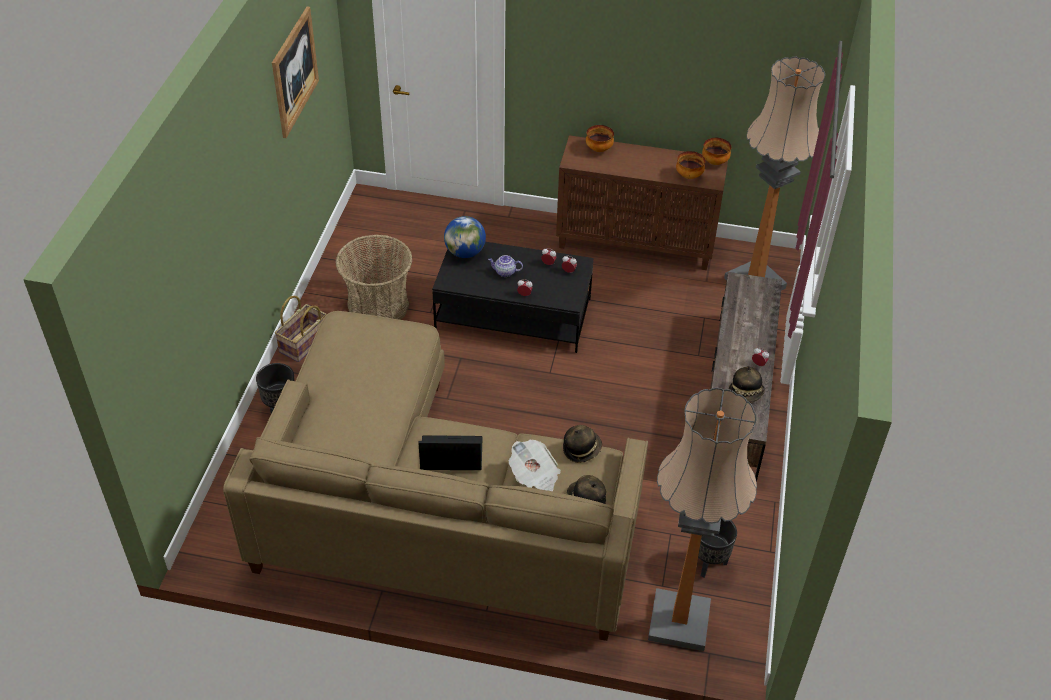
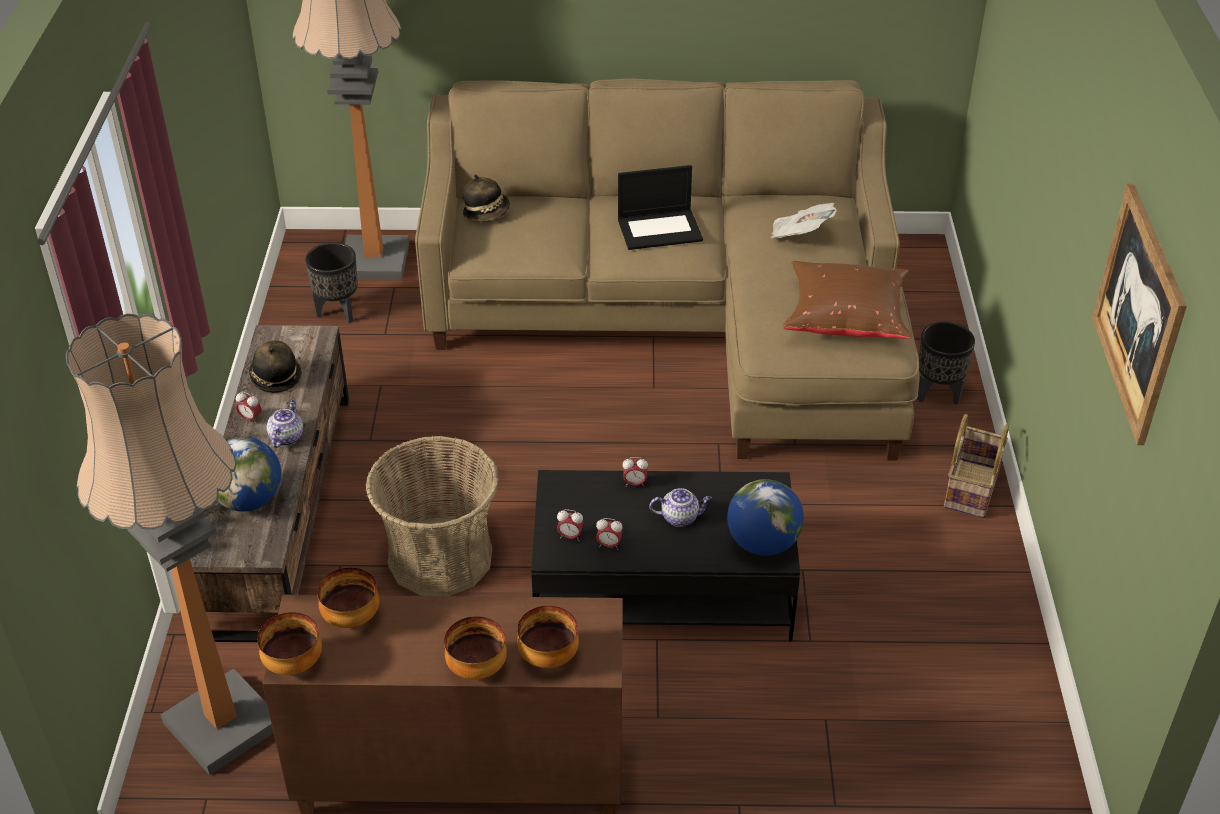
camera: 170 degrees right, 5 degrees down
(354, 346) = (845, 318): none -> brown pillow
(378, 306) = (893, 566): basket -> basket (440, 557)
(534, 476) = (552, 223): newspaper -> newspaper (800, 235)
(581, 449) = (500, 255): hat -> none
(631, 149) = (477, 669): none -> bowl
(734, 348) = (286, 437): none -> teapot
(752, 311) = (248, 500): none -> globe

